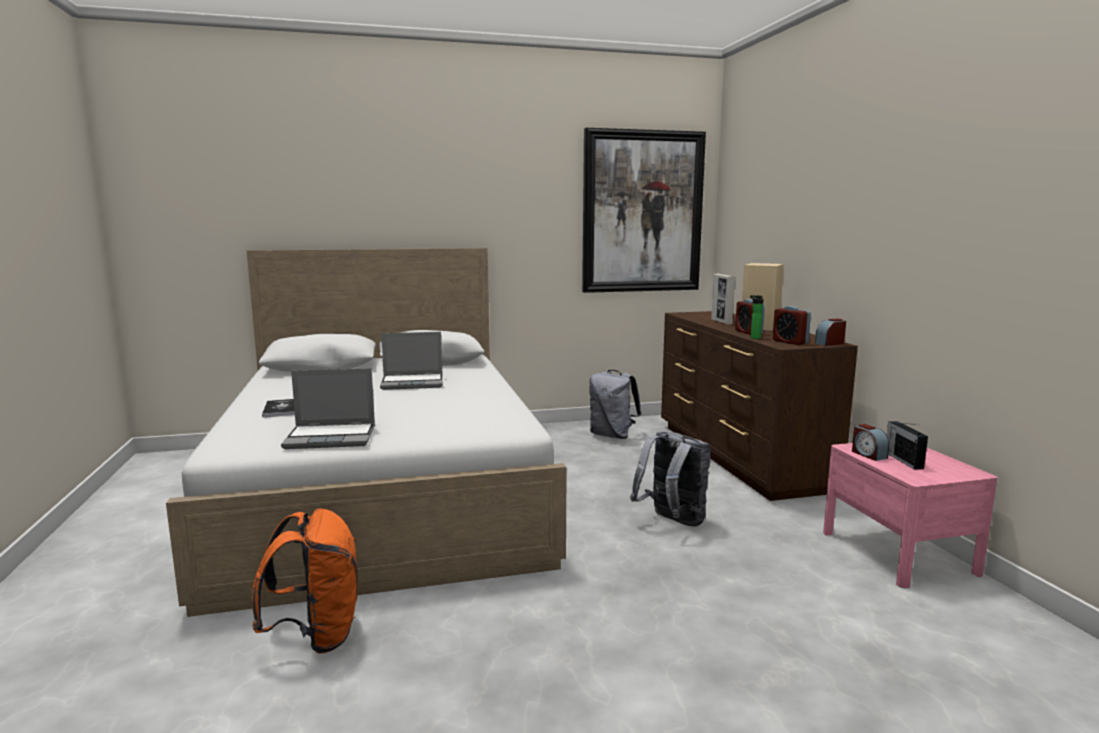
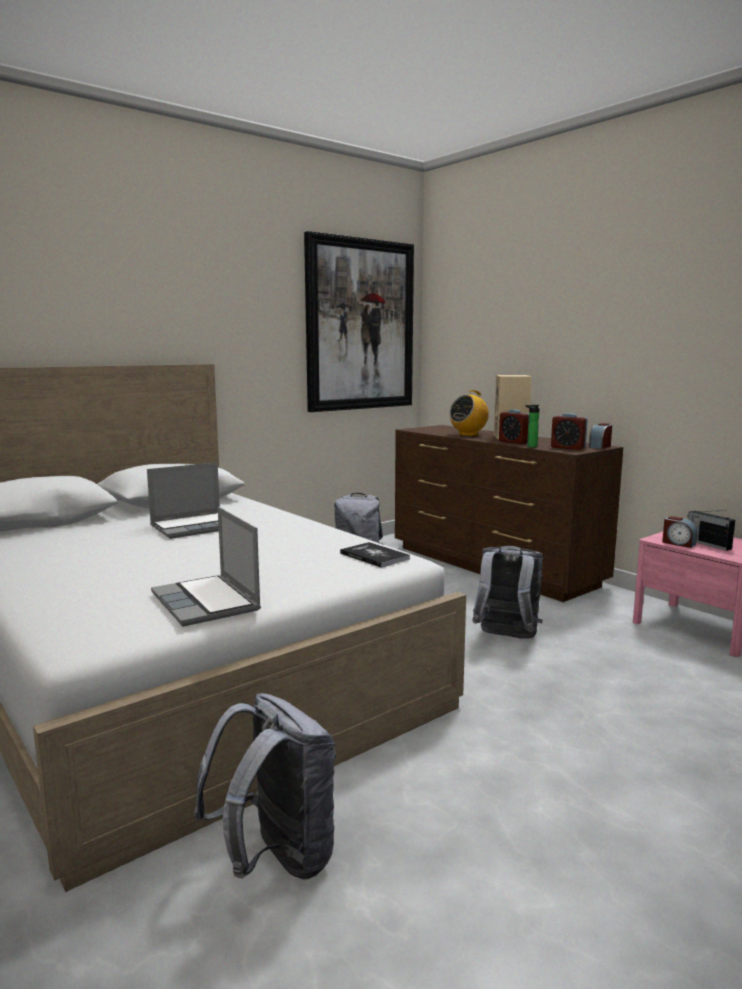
camera: 25 degrees left, 0 degrees up
(282, 409) = (74, 578): book -> book (374, 556)
(316, 635) = (276, 859): orange backpack -> grey backpack
(332, 437) = (207, 602): laptop -> laptop turned 90 degrees clockwise
(721, 322) = (468, 435): picture frame -> radio

